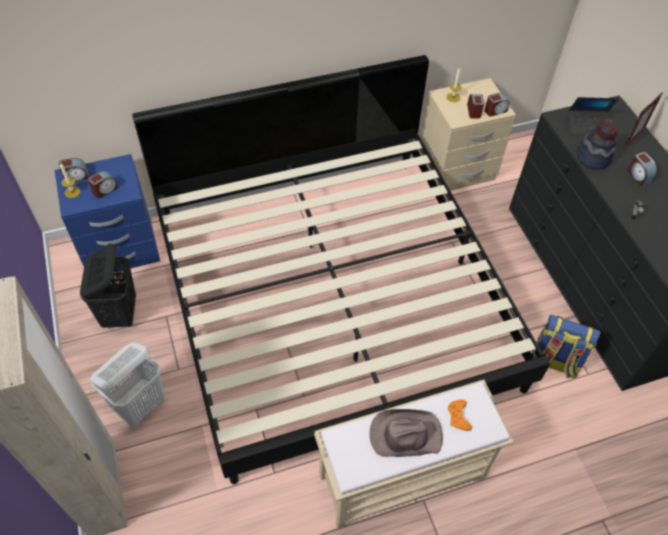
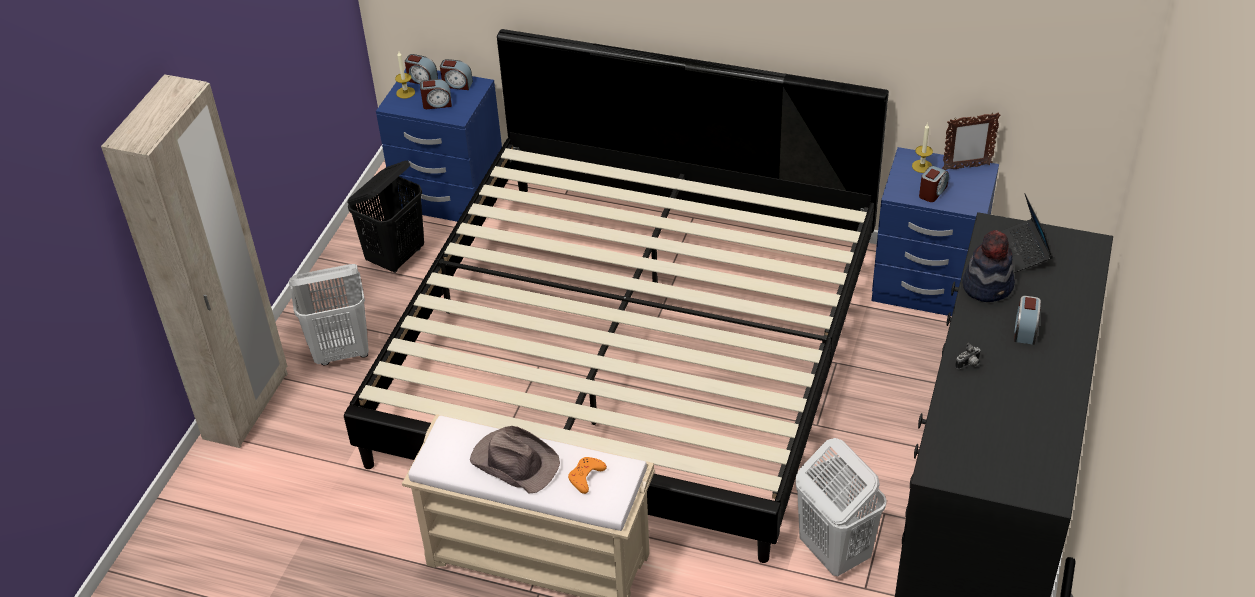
camera: 40 degrees right, 10 degrees down
(456, 170) = (926, 286): beige nightstand -> blue nightstand
(495, 111) = (962, 202): alarm clock -> alarm clock (457, 84)
(554, 361) = (833, 552): backpack -> white laundry basket
(588, 126) = (1023, 251): laptop -> laptop turned 45 degrees clockwise
(632, 139) = (1067, 290): picture frame -> picture frame (966, 167)

